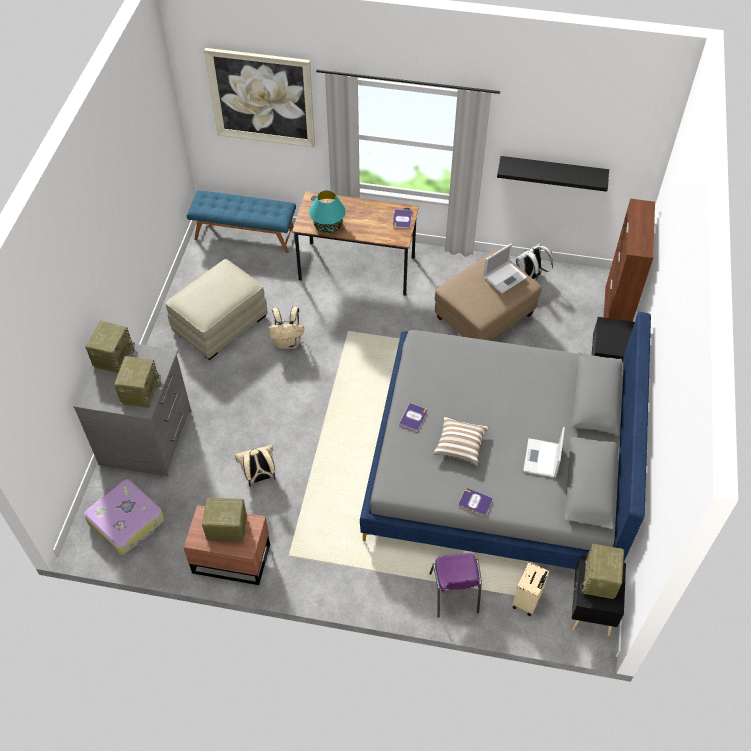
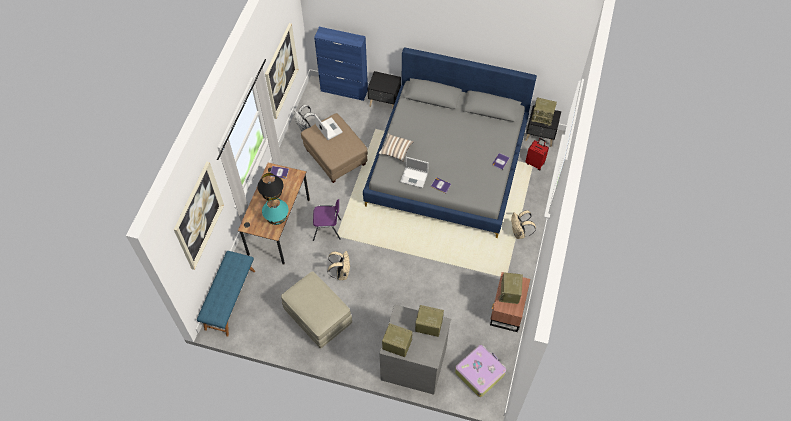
camera: 85 degrees left, 5 degrees up
(259, 477) = (450, 293): beige backpack -> beige backpack (519, 233)
(366, 216) = (272, 193): none -> black table lamp
(454, 594) = (531, 196): purple chair -> purple chair (328, 230)
(460, 446) = (462, 164): pillow -> pillow (395, 150)
(527, 600) = (535, 163): beige suitcase -> red suitcase
(542, 459) = (473, 127): laptop -> laptop (414, 177)
(552, 171) = (281, 71): black shelf -> picture
(614, 315) = (344, 90): brown cabinet -> blue cabinet

